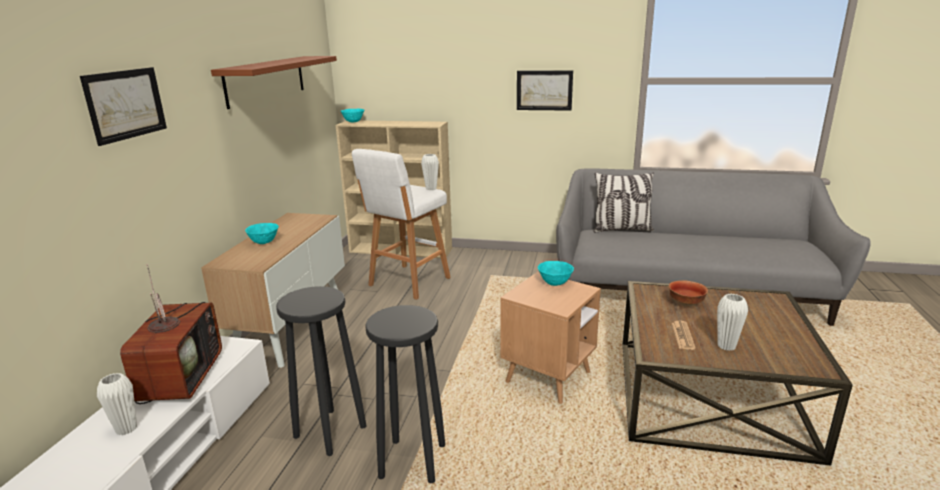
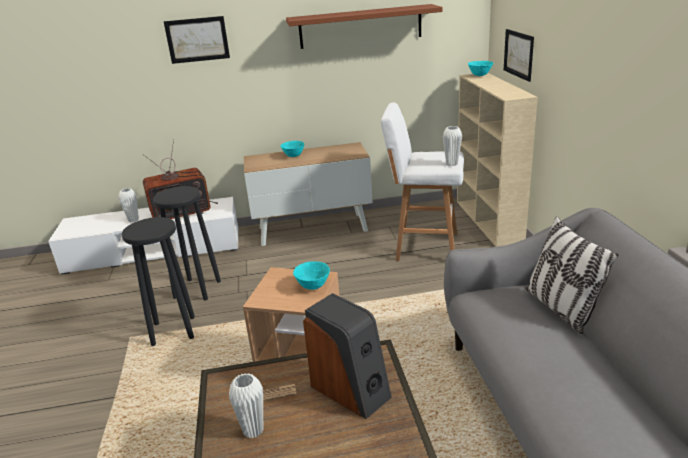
camera: 70 degrees right, 5 degrees up
(544, 90) = (616, 83): picture -> picture (518, 54)
(685, 303) = (351, 390): bowl -> speaker

